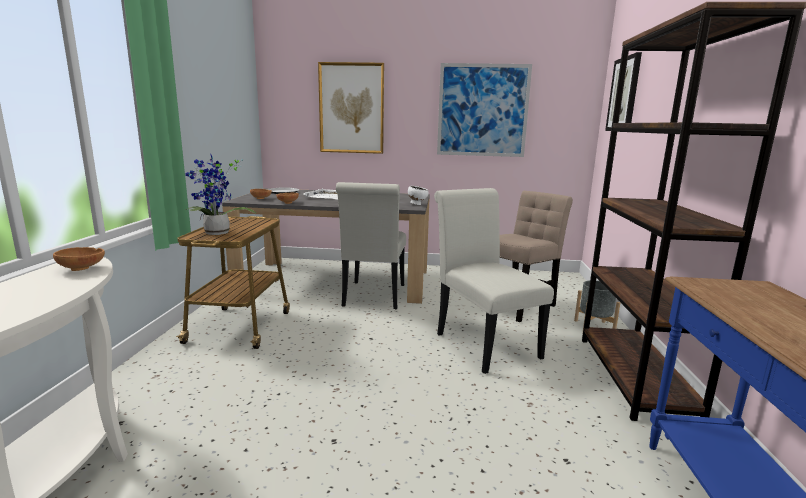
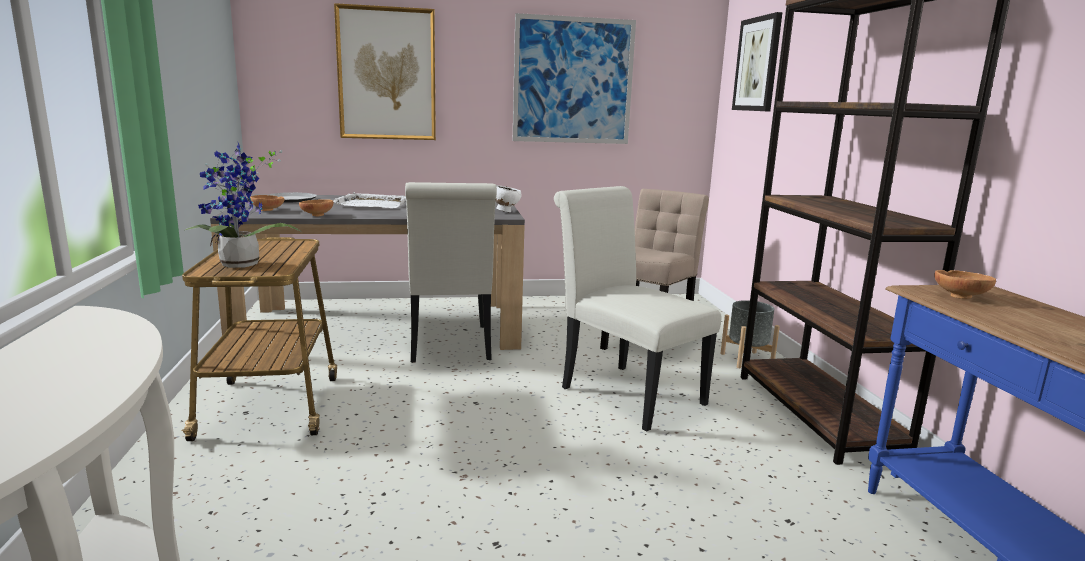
camera: 15 degrees left, 0 degrees up
(83, 269) = (106, 329): brown bowl -> brown bowl (960, 296)

